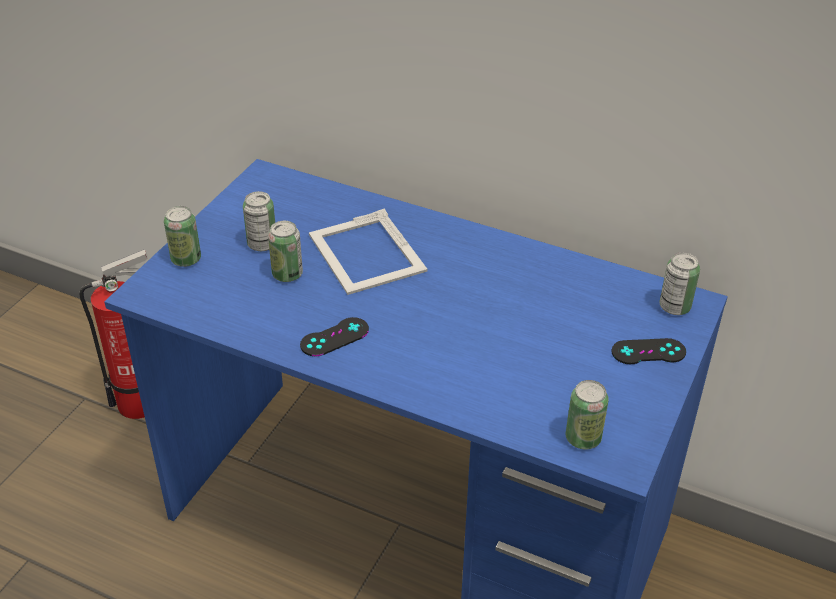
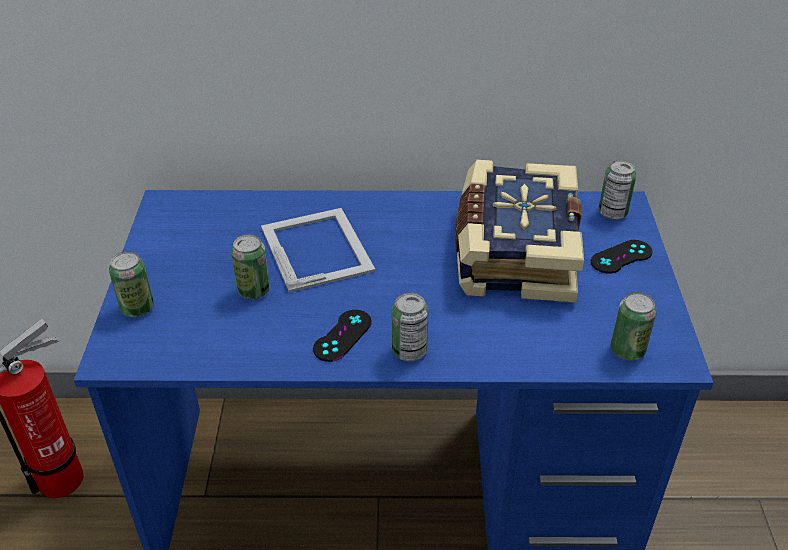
camera: 25 degrees left, 0 degrees up
(262, 244) = (208, 269): can -> can (409, 351)
(366, 254) = (317, 247): picture frame -> picture frame turned 150 degrees counterclockwise
(544, 313) = (513, 251): none -> book

